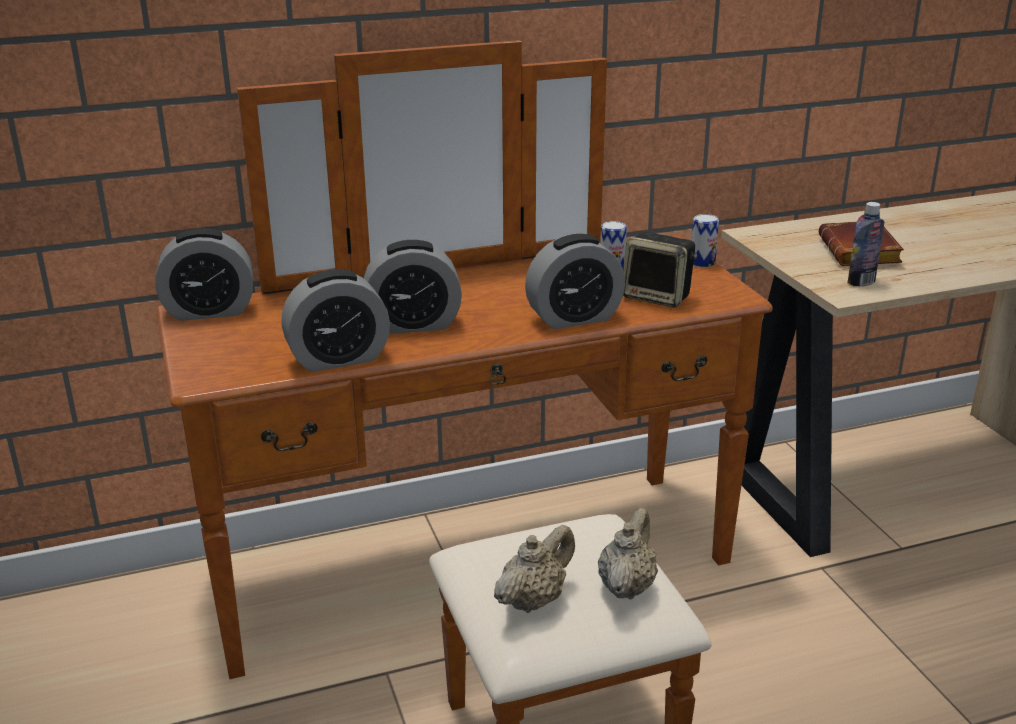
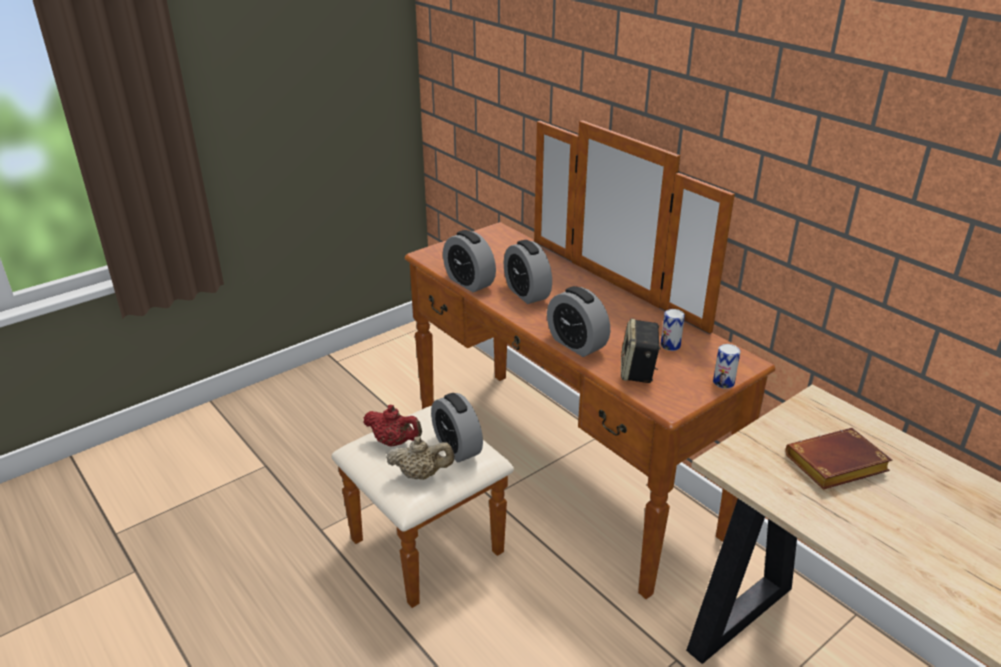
camera: 70 degrees right, 5 degrees up
(209, 311) = (501, 235): alarm clock -> alarm clock (457, 447)
(534, 600) = (394, 442): beige teapot -> red teapot
(861, 282) = (761, 470): bottle -> none

